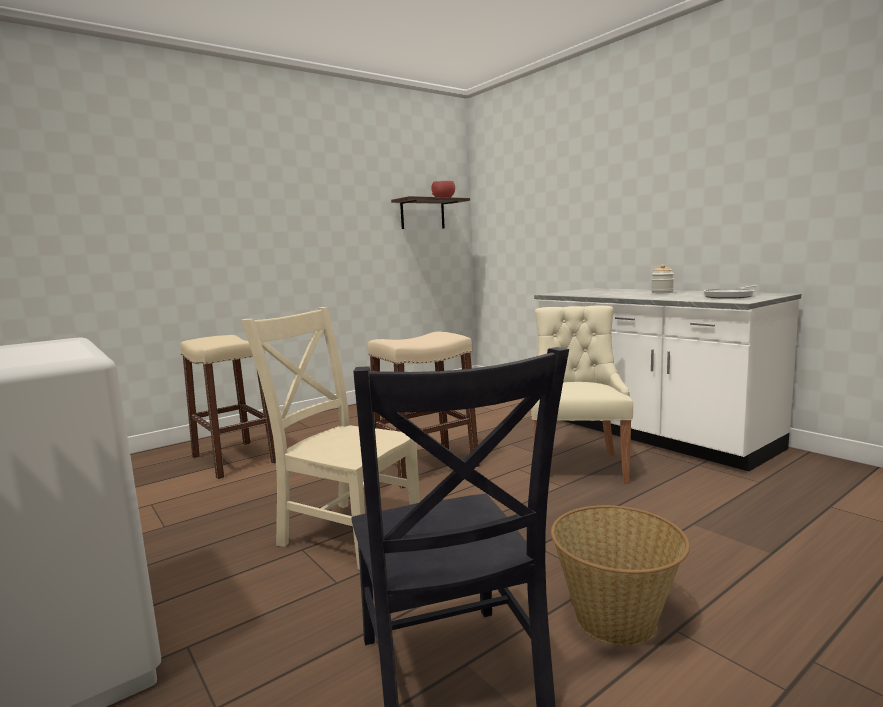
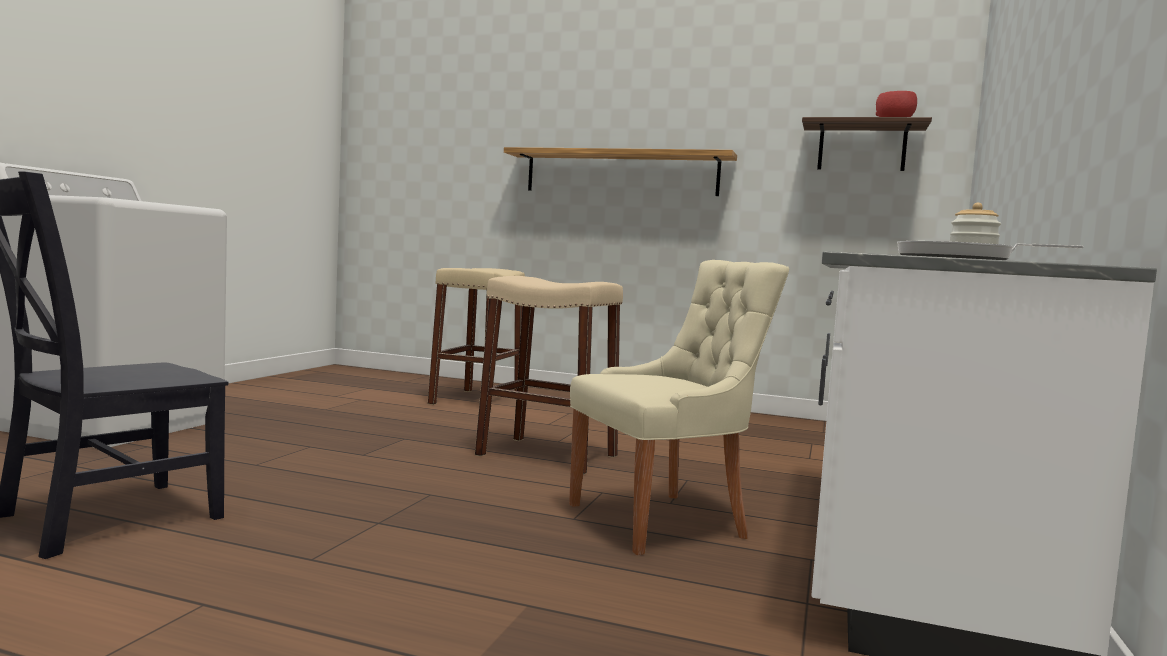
camera: 55 degrees right, 5 degrees down
(270, 237) = (621, 173): none -> shelf
(346, 532) = (355, 453): beige chair -> none
(616, 618) = (223, 572): basket -> none

